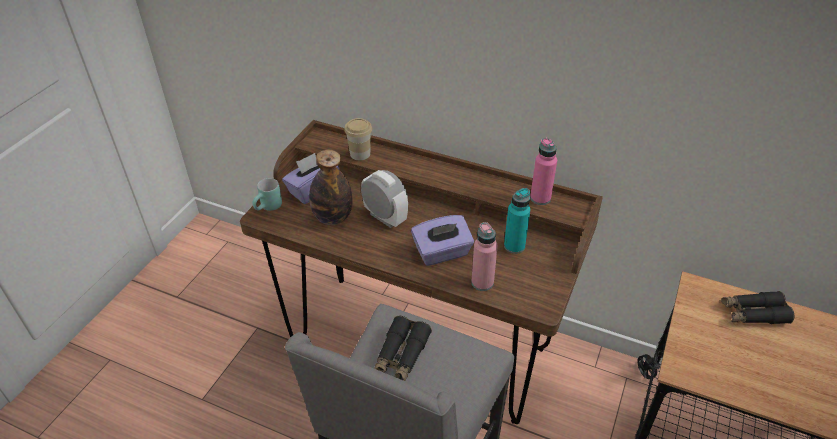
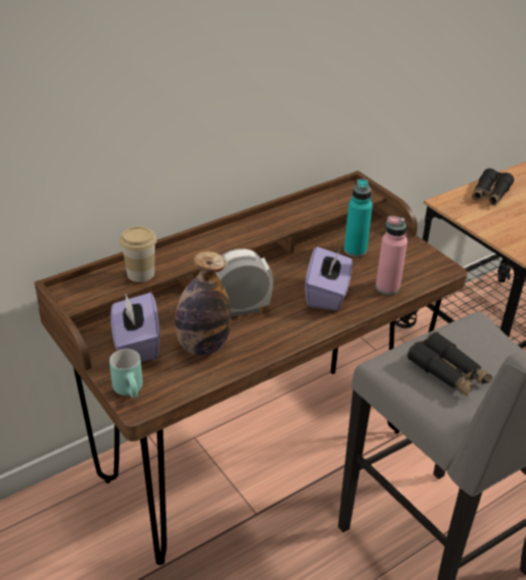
camera: 60 degrees left, 5 degrees down
(540, 198) = (327, 200): pink bottle -> none

